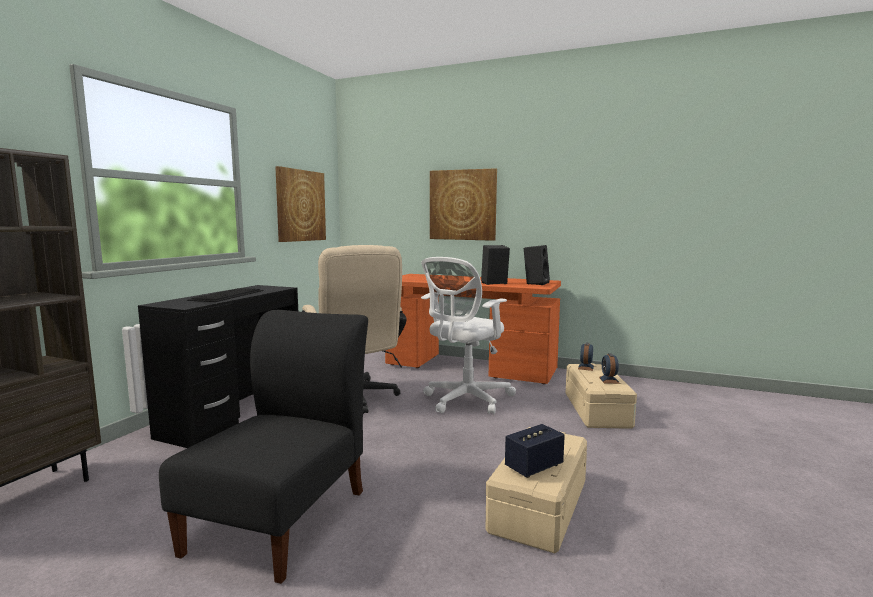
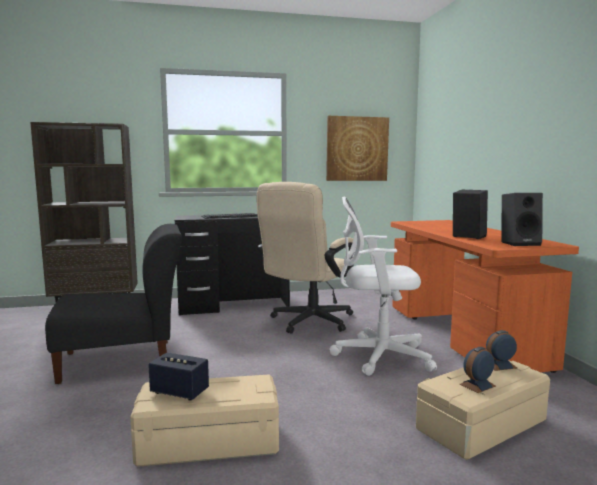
camera: 55 degrees right, 0 degrees up
(463, 205) = (495, 142): picture -> none

